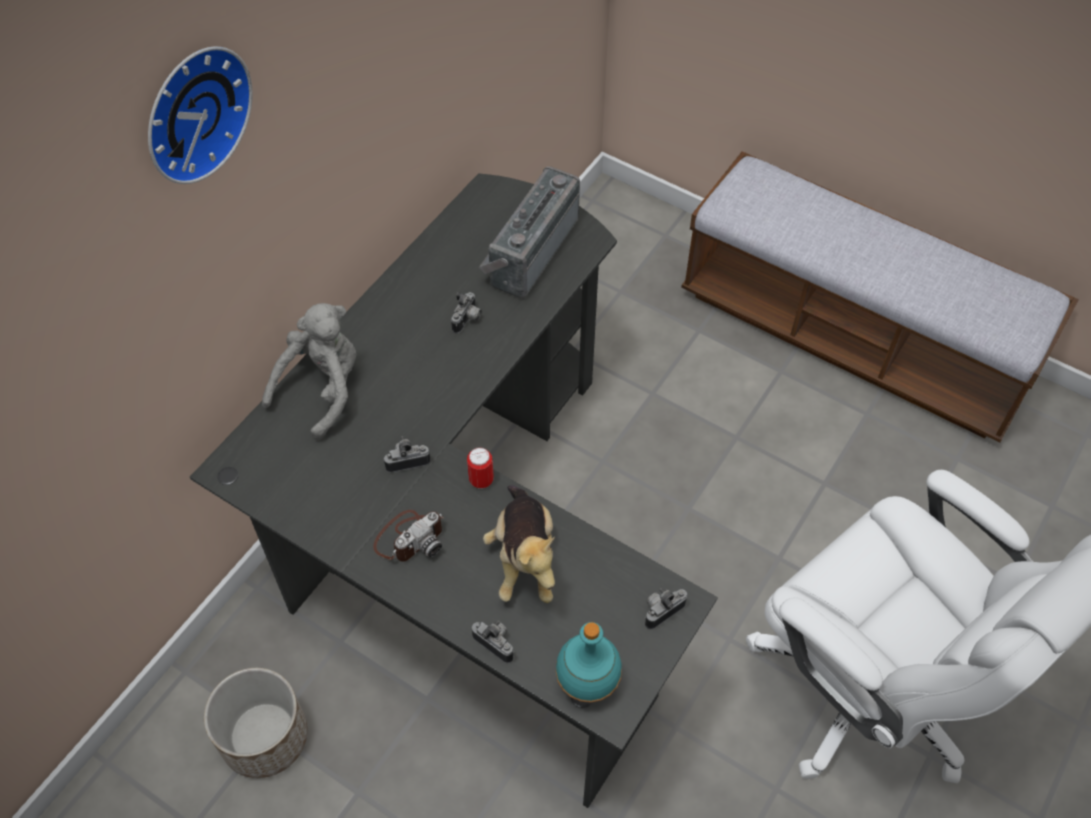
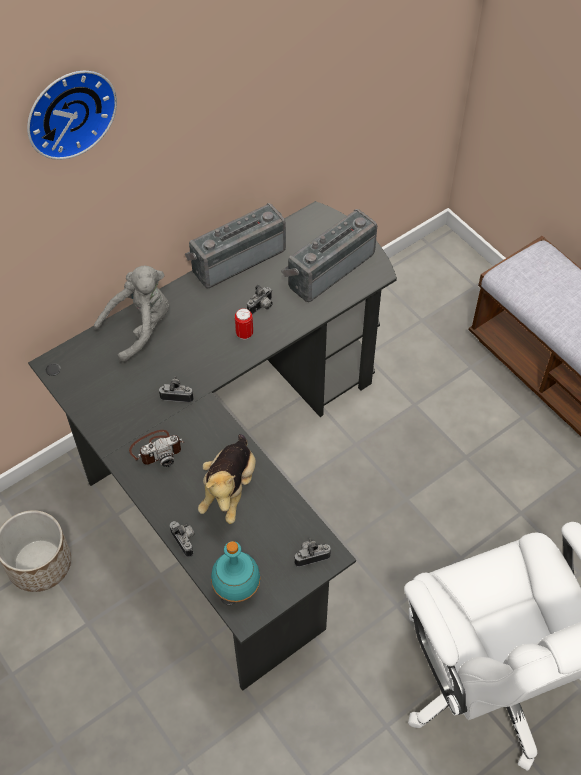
camera: 20 degrees right, 0 degrees up
(410, 267) = (236, 257): none -> radio
(481, 480) = (223, 424): can -> can (244, 334)

